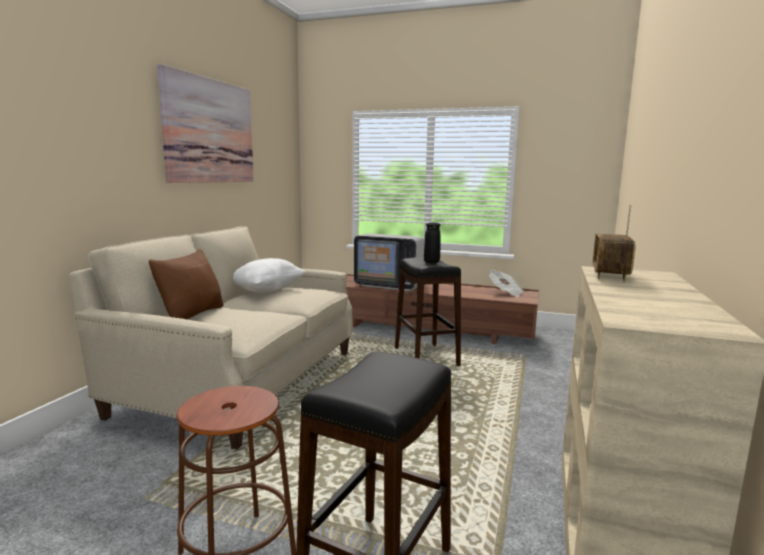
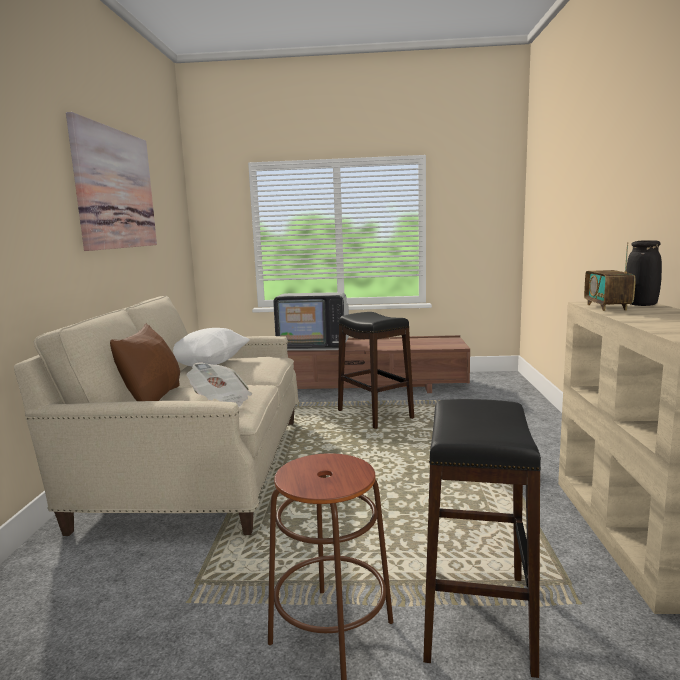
camera: 15 degrees left, 0 degrees up
(431, 262) = (375, 316): black vase -> black vase (640, 305)
(505, 292) = (432, 341): newspaper -> newspaper (221, 400)

